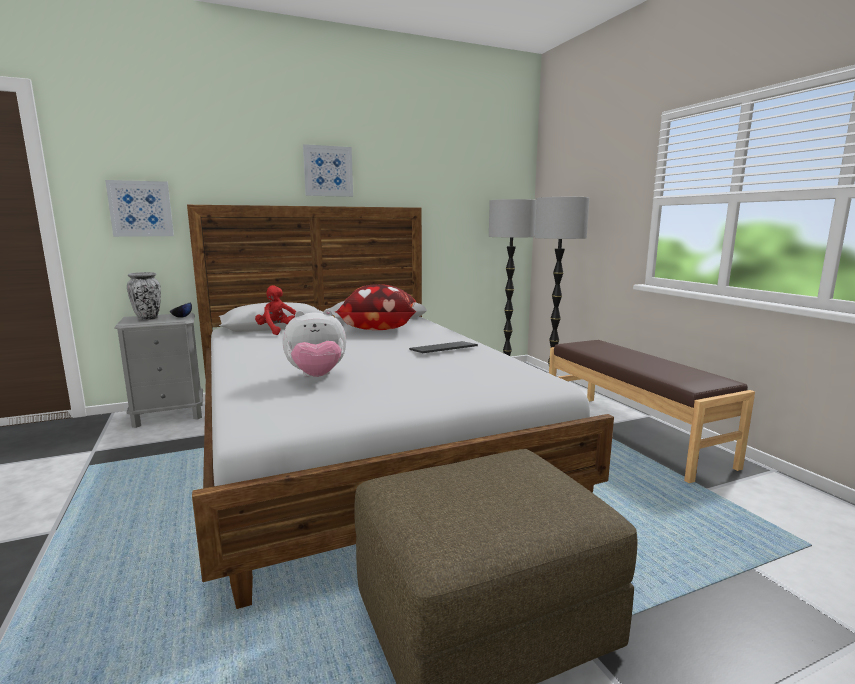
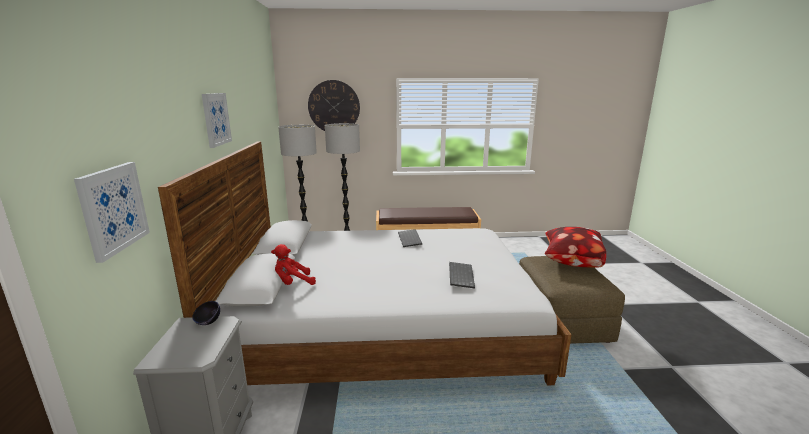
camera: 70 degrees left, 5 degrees up
(148, 318) = (186, 345): vase -> none
(317, 377) = (460, 275): plush toy -> keyboard
(378, 328) = (326, 248): pillow -> pillow (571, 262)
(582, 175) = (334, 107): none -> wall clock

